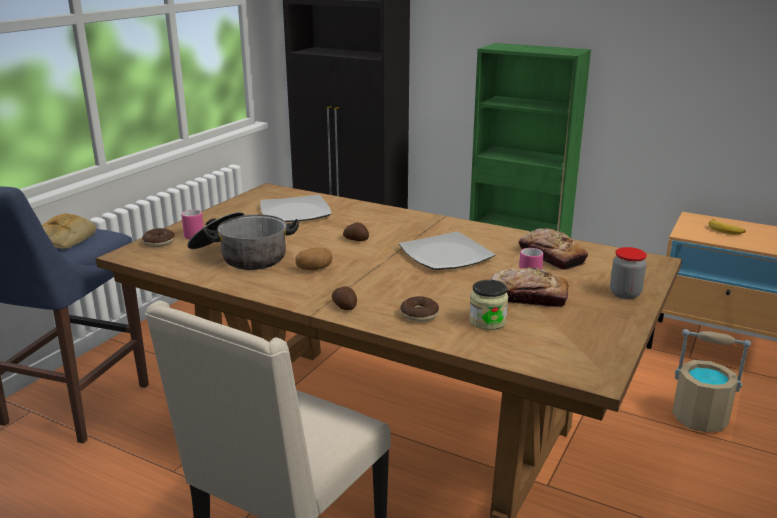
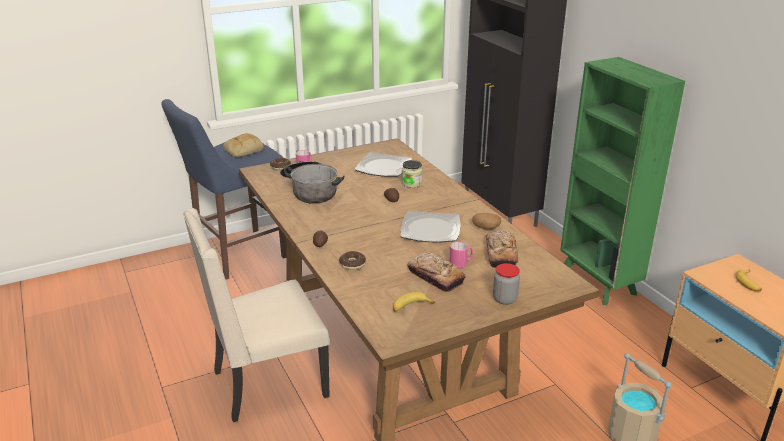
camera: 35 degrees right, 5 degrees up
(314, 269) = (338, 213): potato -> potato (486, 228)
(487, 321) = (384, 283): jar -> jar (411, 183)
(553, 334) = (410, 307): none -> banana

